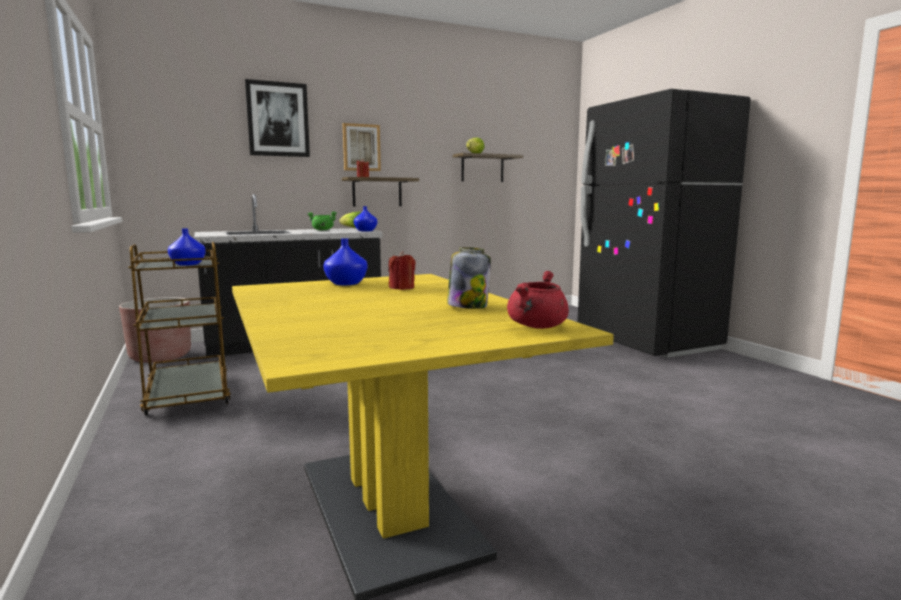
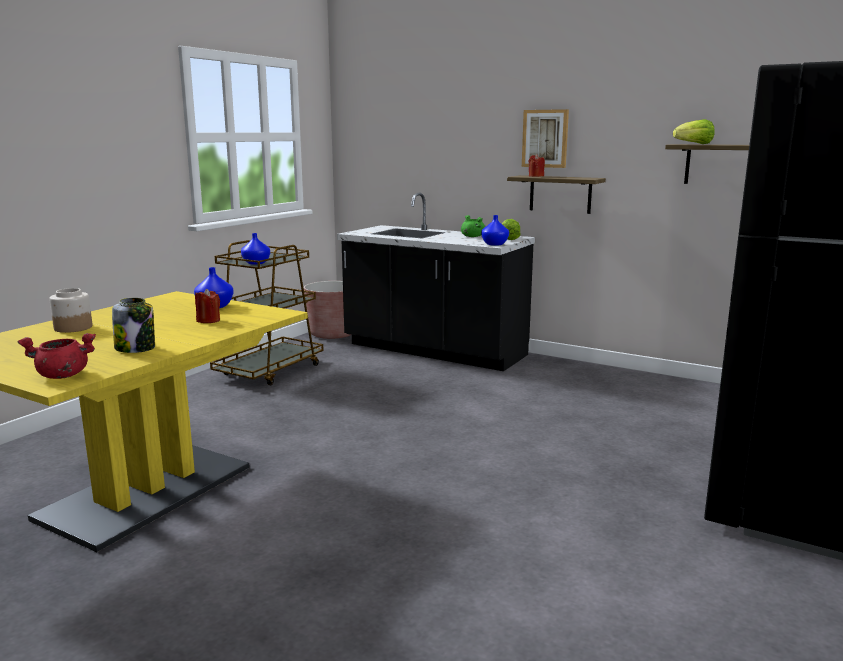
camera: 55 degrees right, 5 degrees up
(278, 119) = (459, 111): picture -> none
(317, 315) = (72, 328): none -> jar

